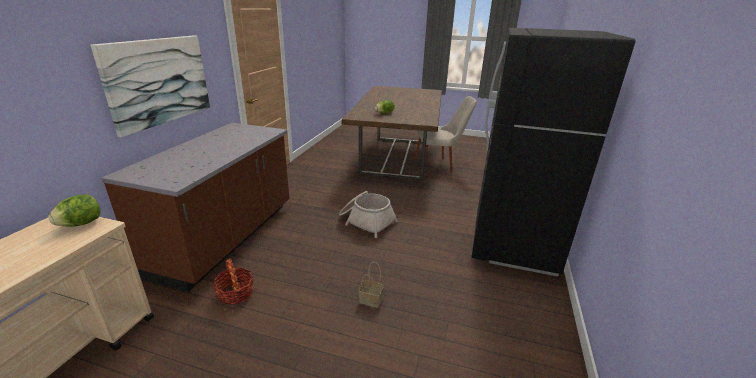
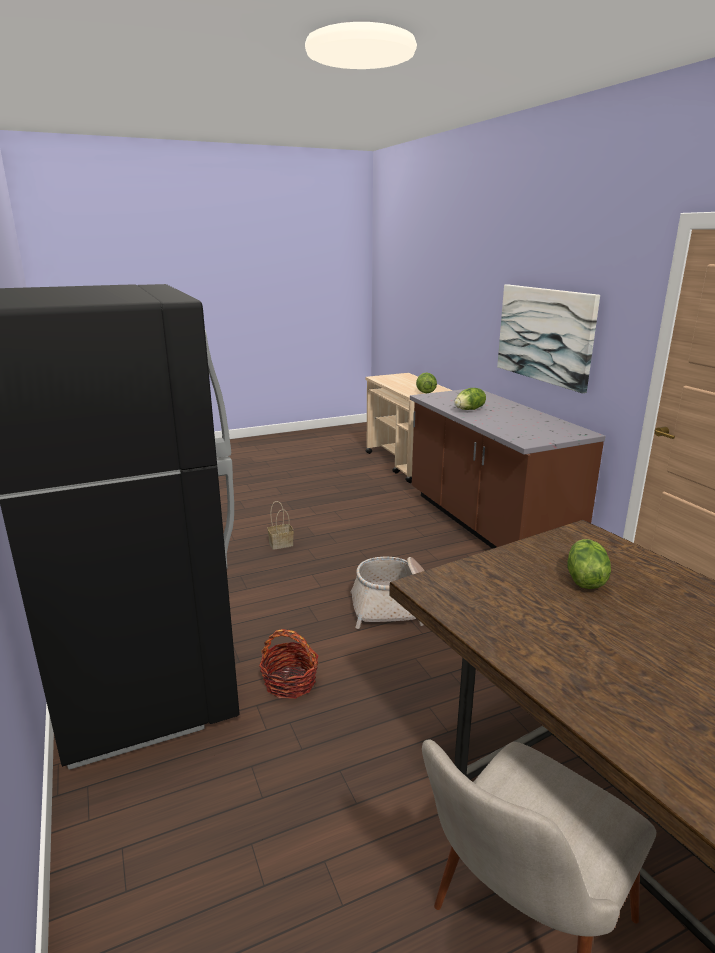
camera: 140 degrees right, 5 degrees down
(211, 157) = (469, 409): none -> lettuce
(235, 293) = (389, 507): basket -> basket (290, 682)

